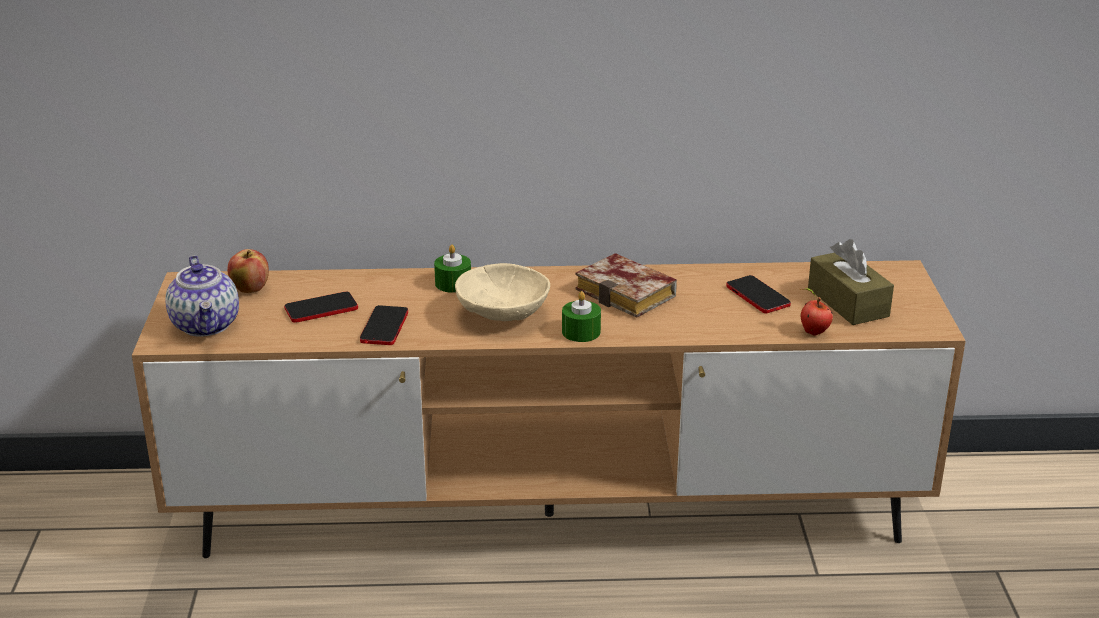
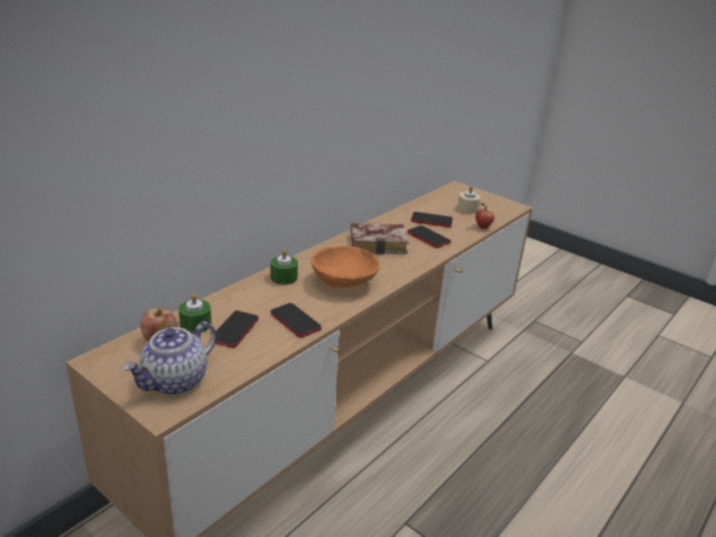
camera: 50 degrees left, 0 degrees up
(207, 325) = (175, 382): teapot -> teapot turned 105 degrees clockwise
(502, 316) = (345, 283): beige bowl -> orange bowl
(581, 332) = (397, 272): green candle -> green candle (195, 324)
(706, 313) = (428, 237): none -> phone
(848, 302) = (467, 209): brown tissue box -> beige candle

